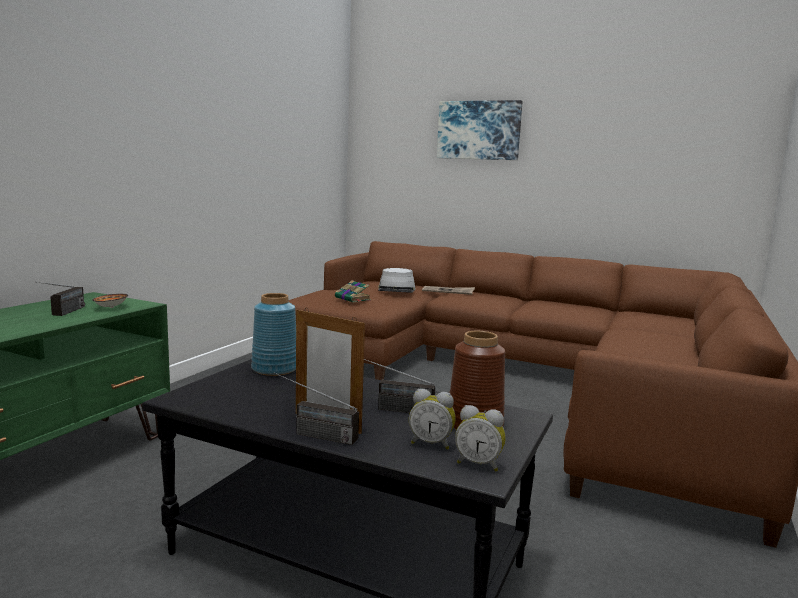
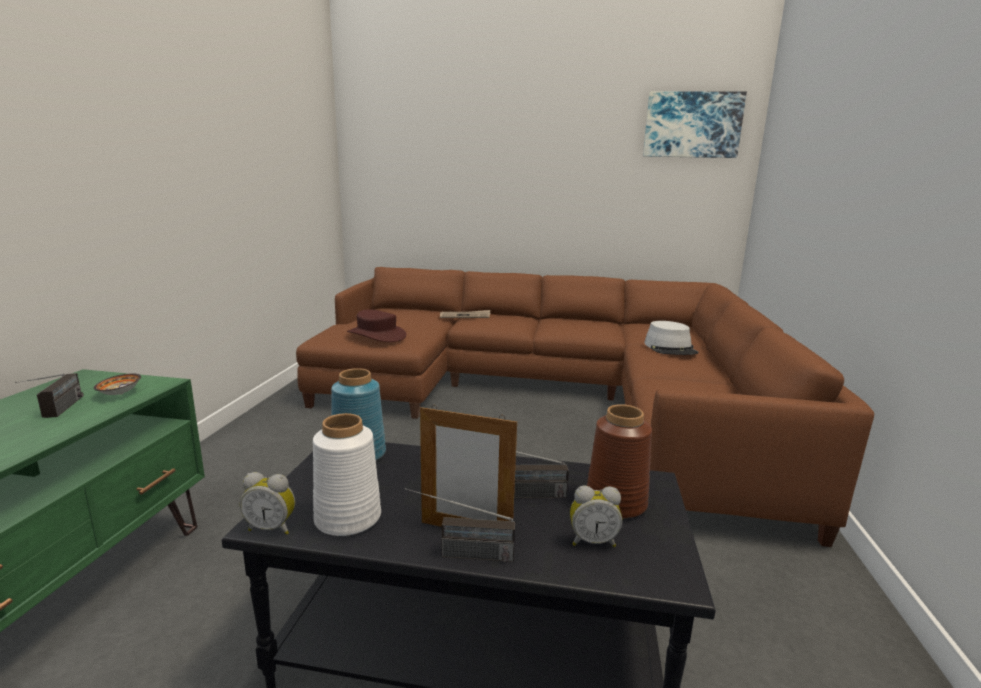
camera: 15 degrees left, 5 degrees up
(239, 403) = (347, 518): none -> white vase
(353, 299) = (377, 335): book -> brown hat
(396, 289) = (414, 318): grey hat -> grey hat (670, 348)
(479, 130) = (479, 151): picture -> picture (692, 125)
(479, 464) = (658, 563): alarm clock -> alarm clock (272, 527)

